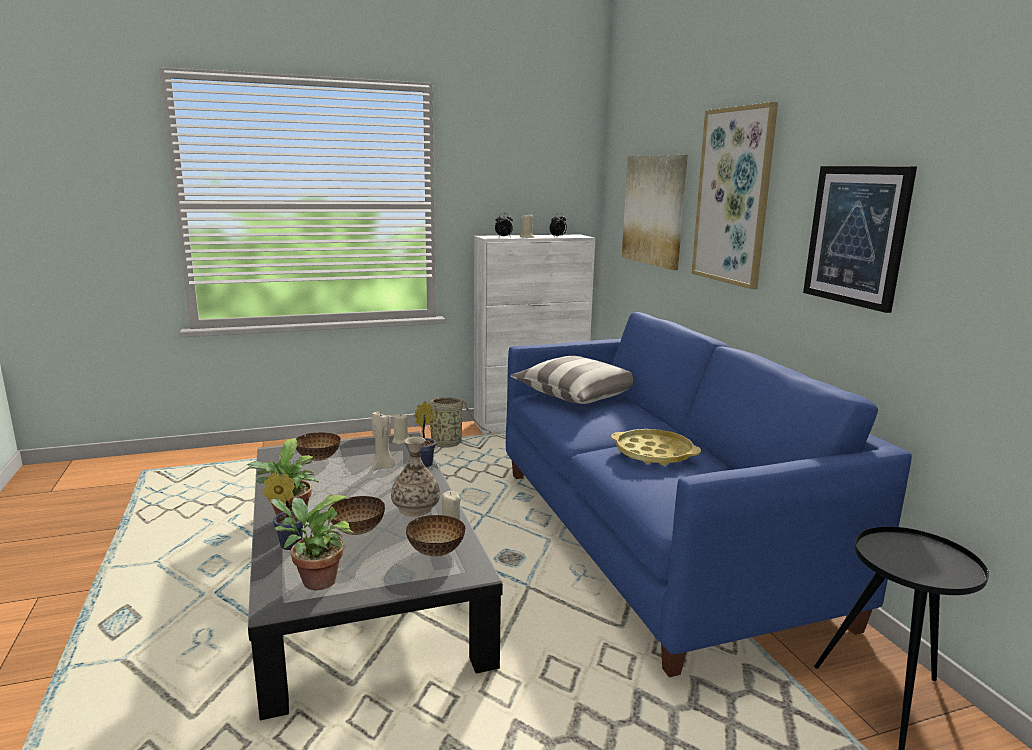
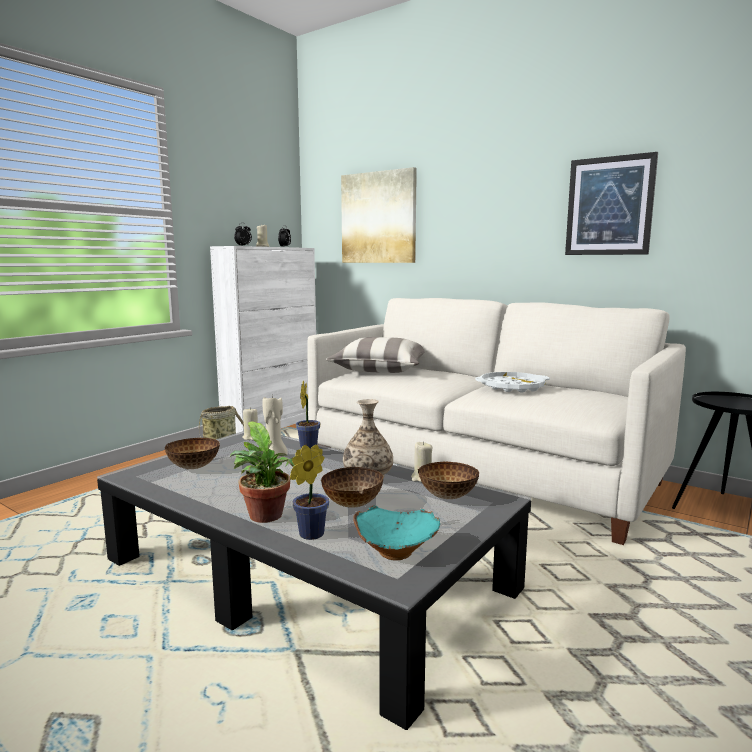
camera: 35 degrees left, 5 degrees down
(314, 581) = (395, 551): potted plant -> turquoise bowl
(653, 539) = (480, 472): blue sofa -> white sofa
(654, 453) = (512, 387): yellow tray -> white tray
(733, 196) = (476, 194): picture -> none

